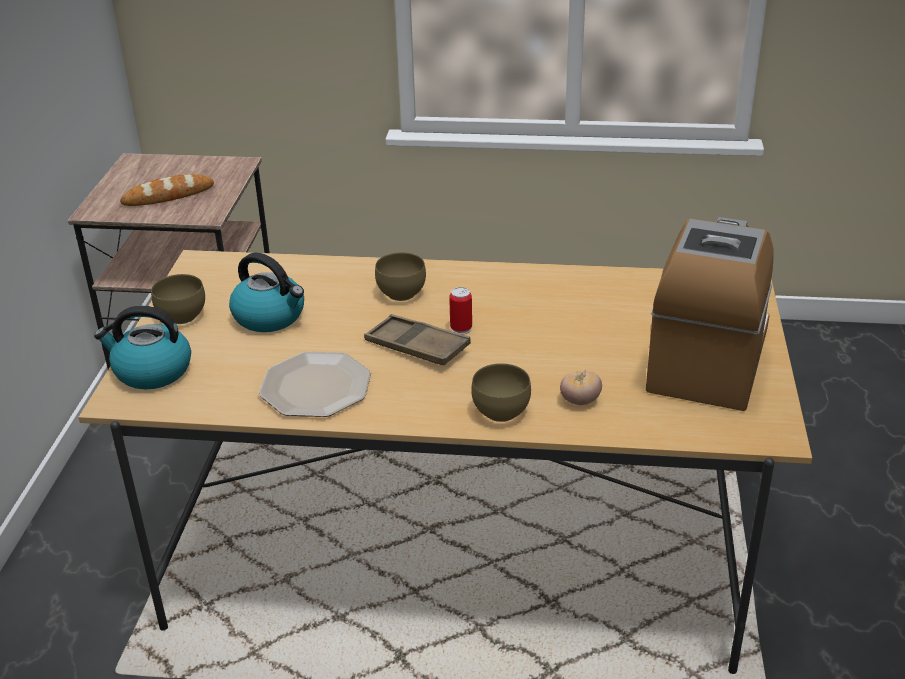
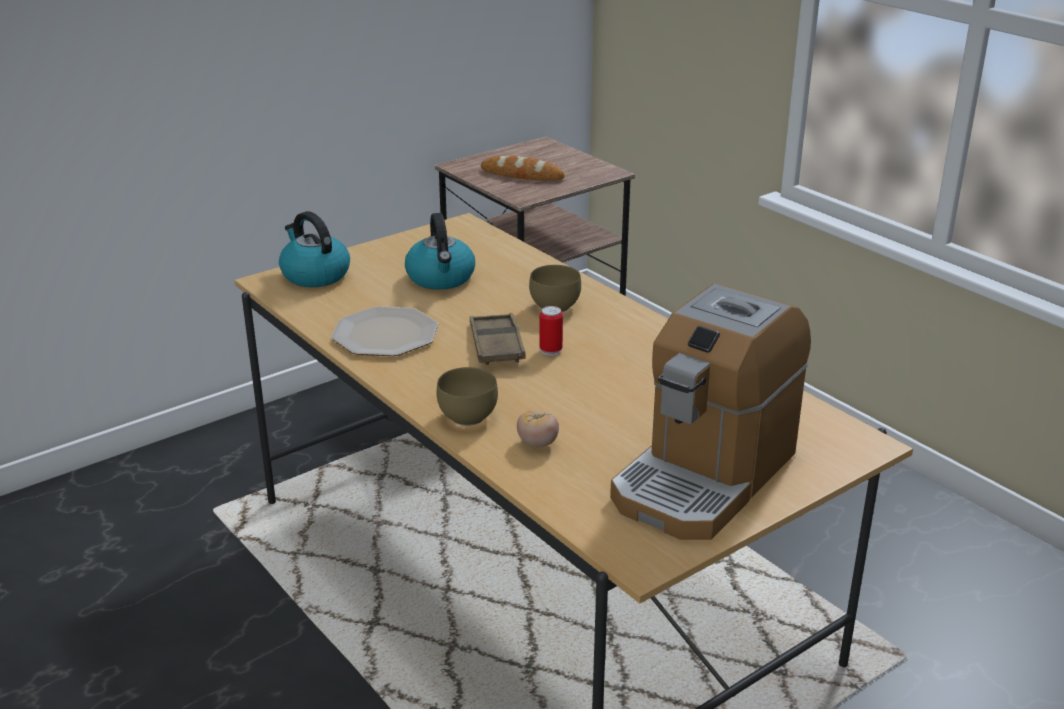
camera: 45 degrees right, 5 degrees down
(182, 317) = (389, 253): brown bowl -> none
(708, 358) = (704, 476): coffee machine -> coffee machine turned 150 degrees clockwise

